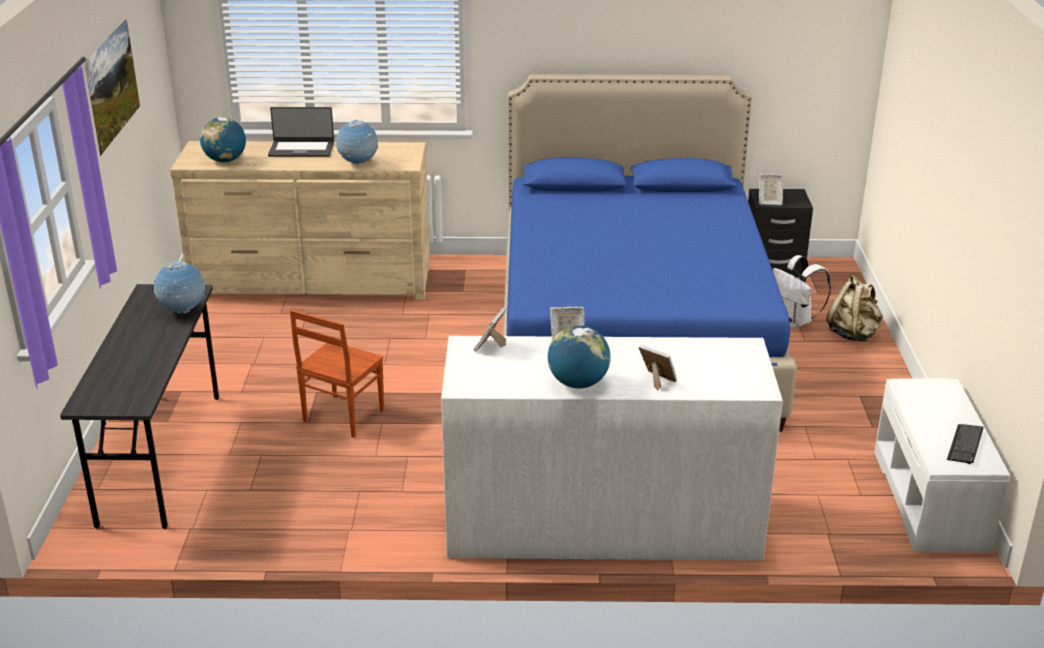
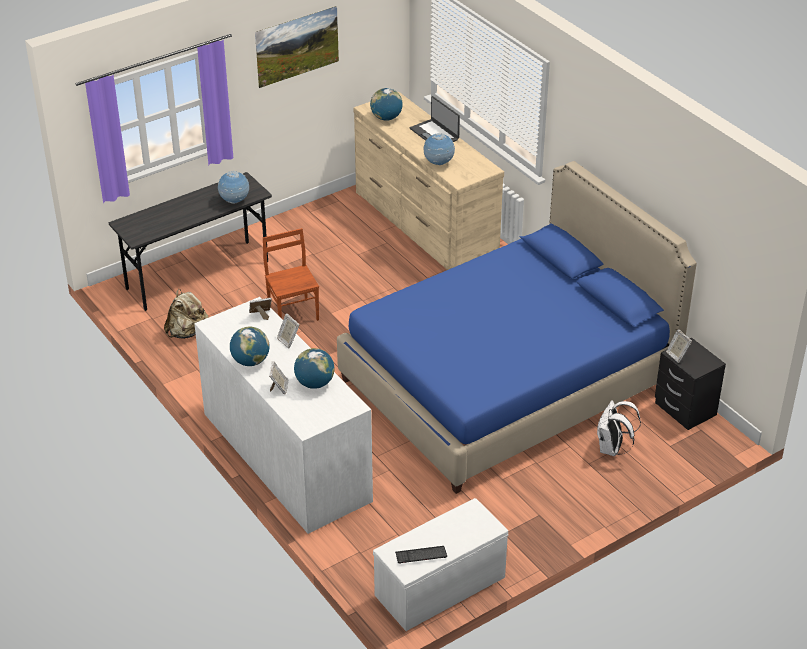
camera: 55 degrees right, 10 degrees up
(342, 416) = (294, 313): brown chair -> brown chair turned 75 degrees clockwise
(674, 356) = (314, 383): none -> globe
(853, 334) = (625, 484): beige backpack -> beige backpack (187, 332)

